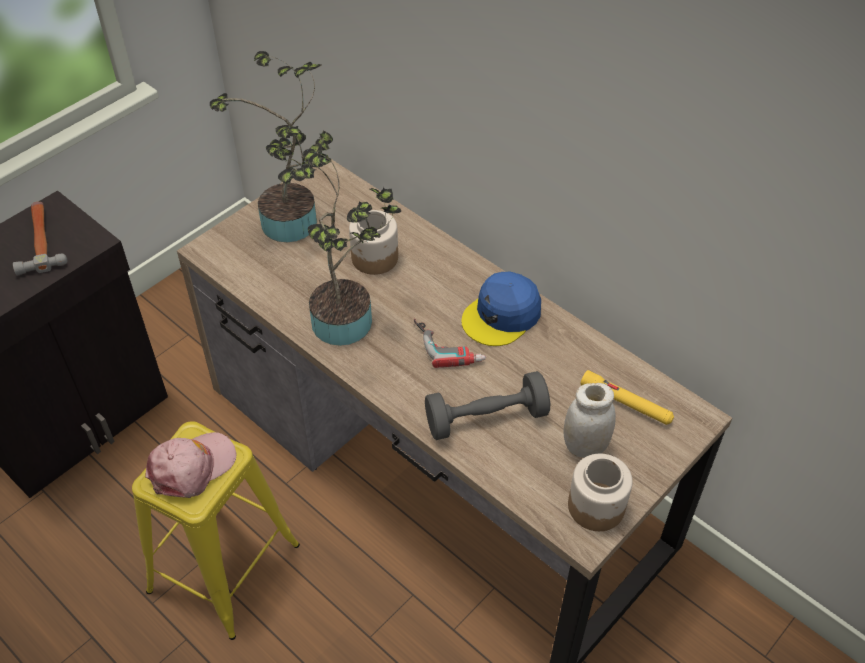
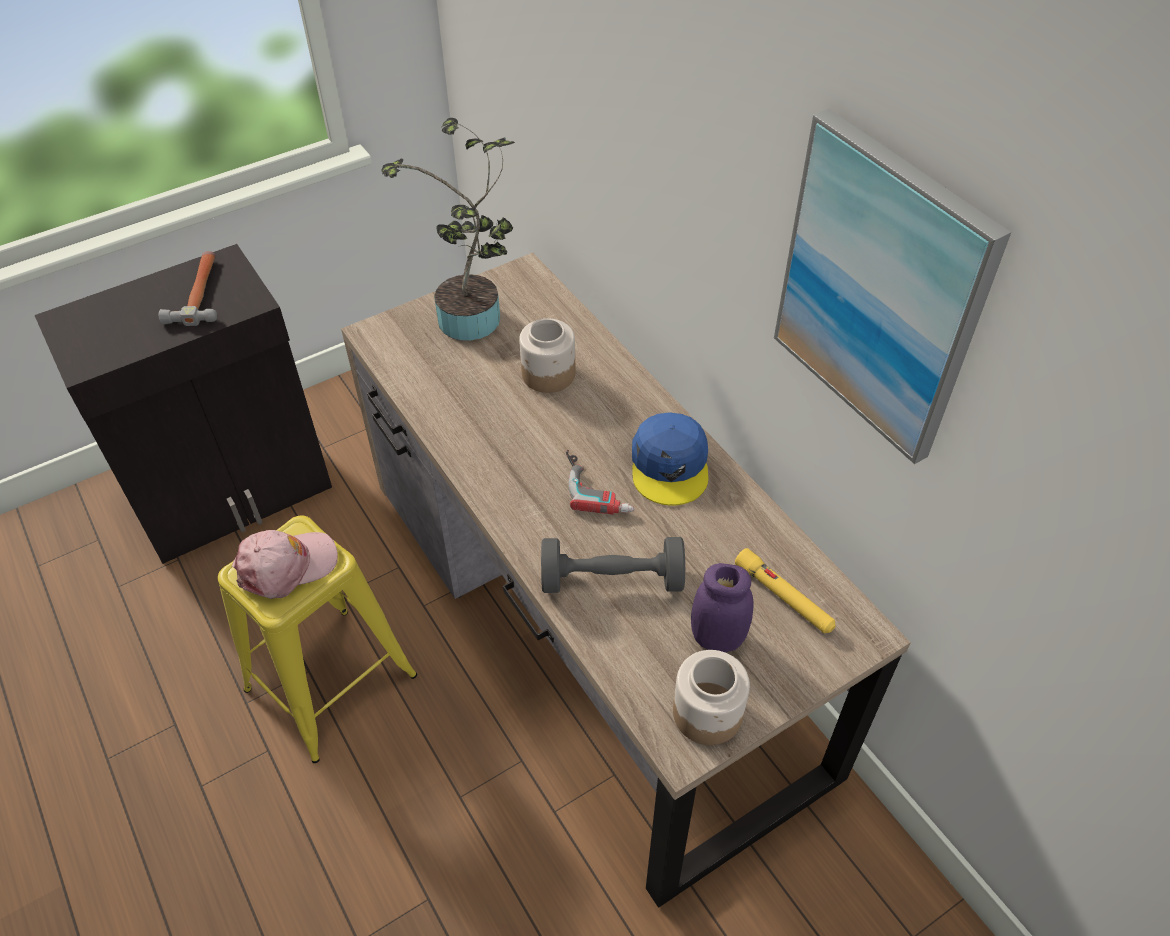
camera: 15 degrees right, 0 degrees up
(348, 318) = (496, 435): potted plant -> none
(502, 315) = (670, 465): blue cap -> blue cap turned 60 degrees counterclockwise
(585, 446) = (717, 638): white jar -> purple jar
(680, 145) = (880, 290): none -> picture

